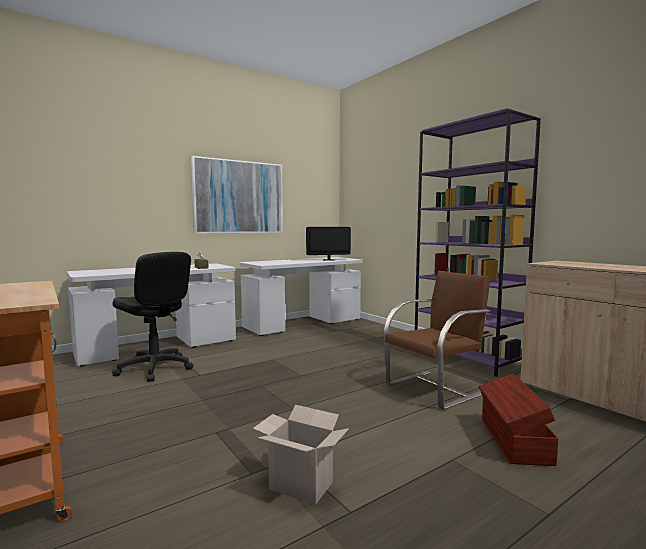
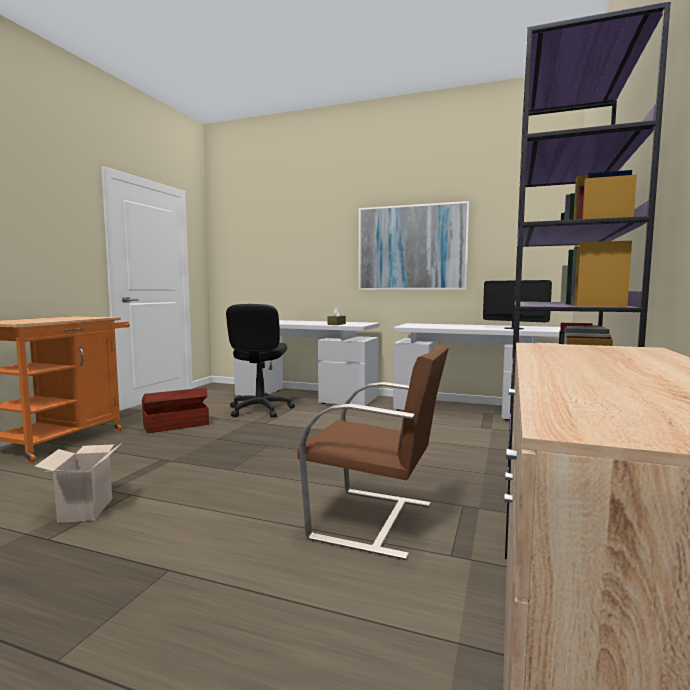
camera: 55 degrees right, 0 degrees up
(513, 441) = (254, 608): brown storage box -> brown storage box (175, 425)

